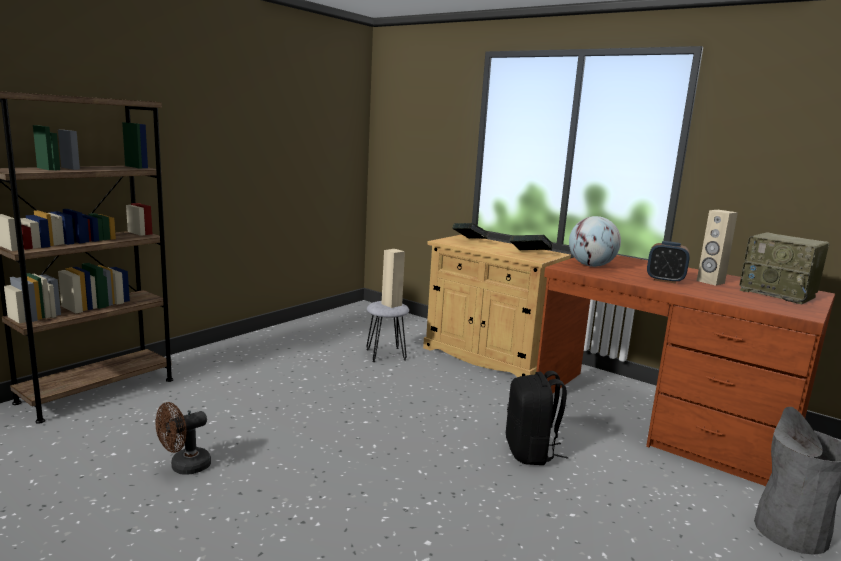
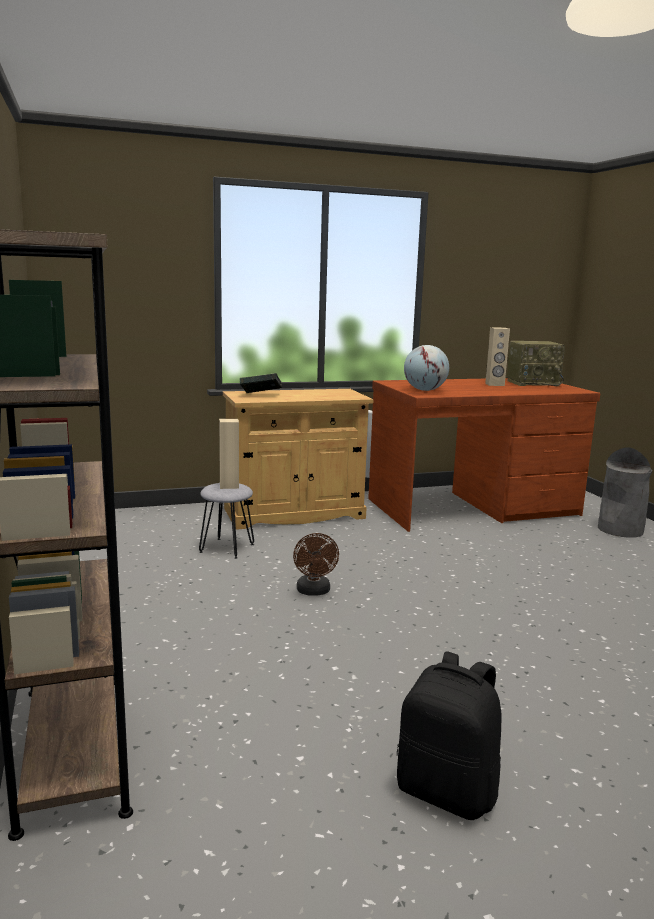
camera: 55 degrees left, 0 degrees up
(184, 467) = (378, 713): brown fan -> brown fan (314, 592)
(530, 254) = (335, 394): book -> none
(531, 452) = (480, 557): black backpack -> black backpack (447, 791)
(665, 280) = (483, 389): alarm clock -> none

